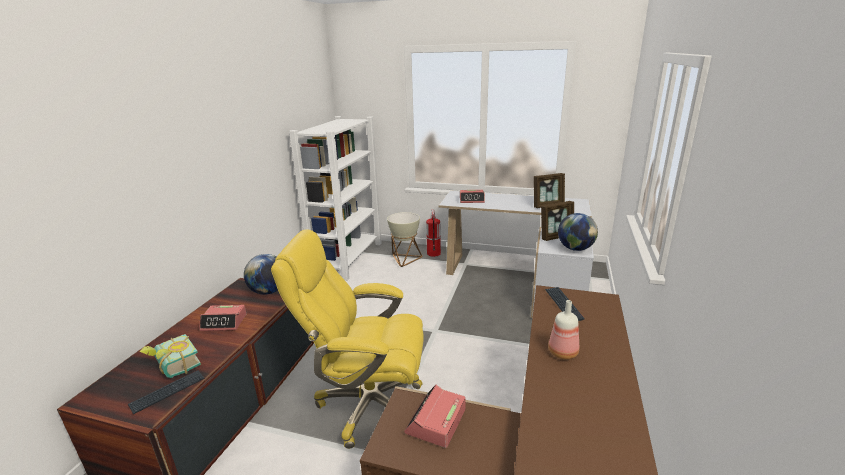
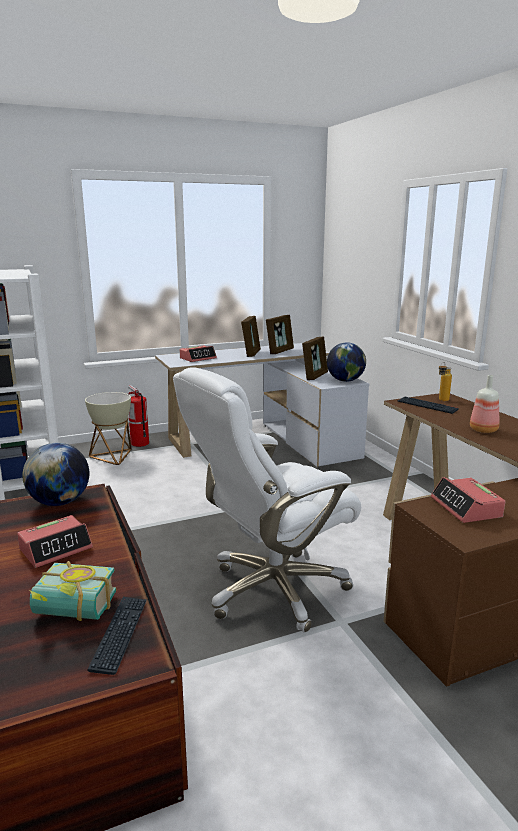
camera: 40 degrees left, 5 degrees down
(367, 405) = (270, 591): yellow office chair -> white office chair
(520, 203) = (251, 353): none -> picture frame
(590, 303) = (441, 401): none -> bottle

